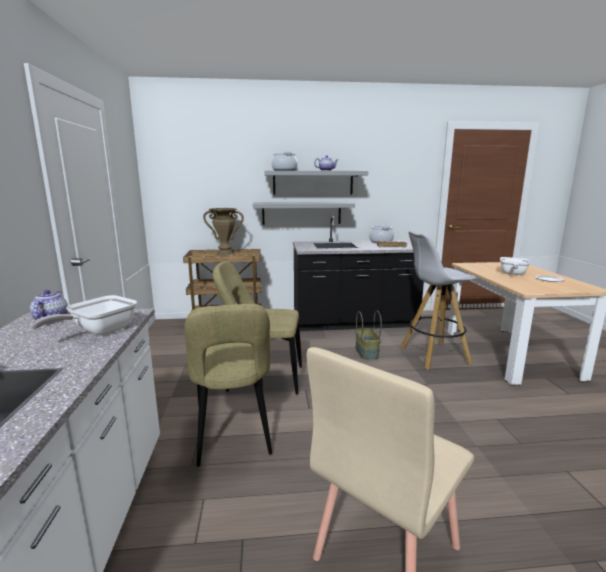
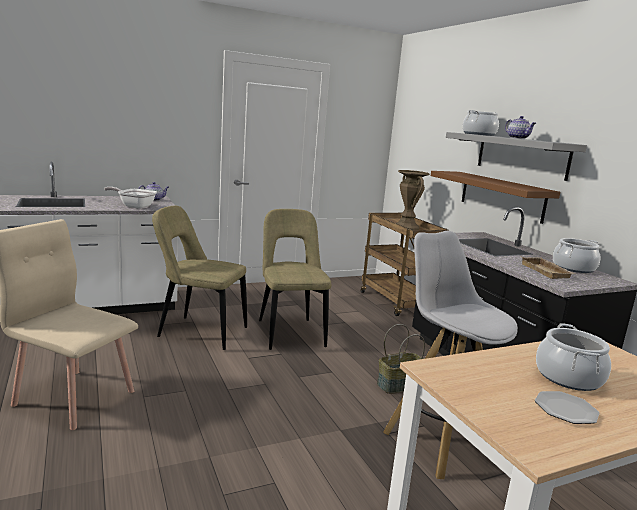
camera: 70 degrees right, 0 degrees up
(233, 435) = (199, 332): beige chair -> beige chair turned 45 degrees clockwise
(301, 213) = (501, 196): grey shelf -> brown shelf
(512, 274) = (568, 377): frying pan -> cooking pot

